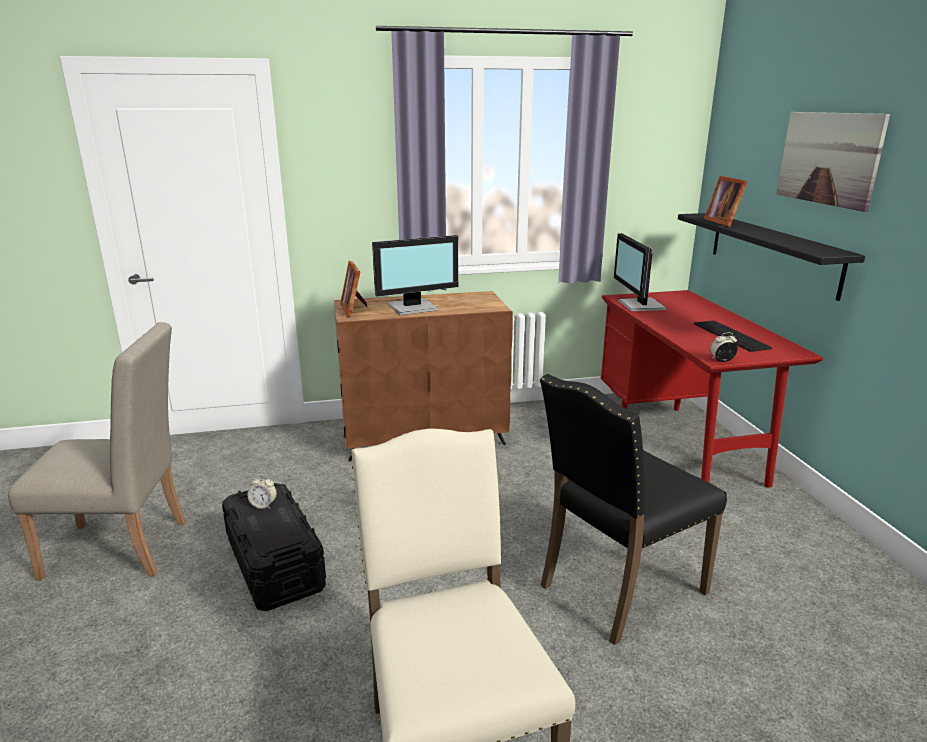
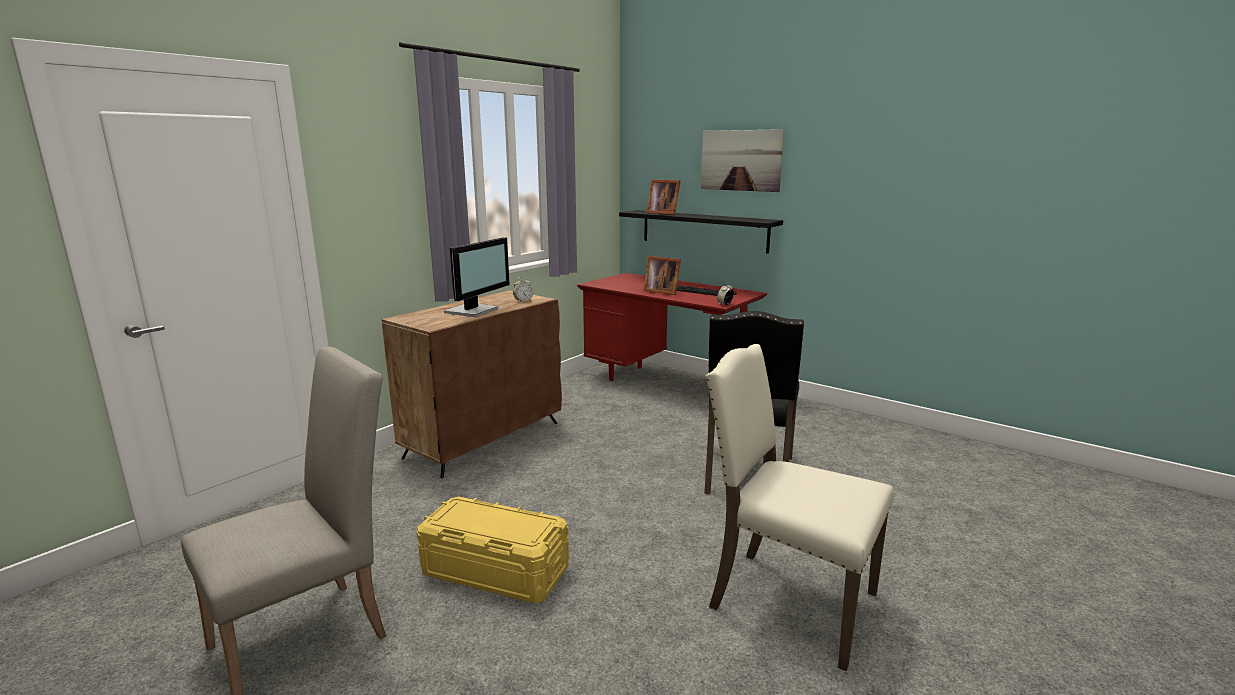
camera: 40 degrees left, 5 degrees down
(263, 505) = (470, 515): alarm clock -> alarm clock (523, 301)
(275, 564) = (495, 571): black storage box -> yellow storage box
(355, 309) = (422, 321): picture frame -> picture frame (661, 291)
(639, 305) = (616, 286): monitor -> none

